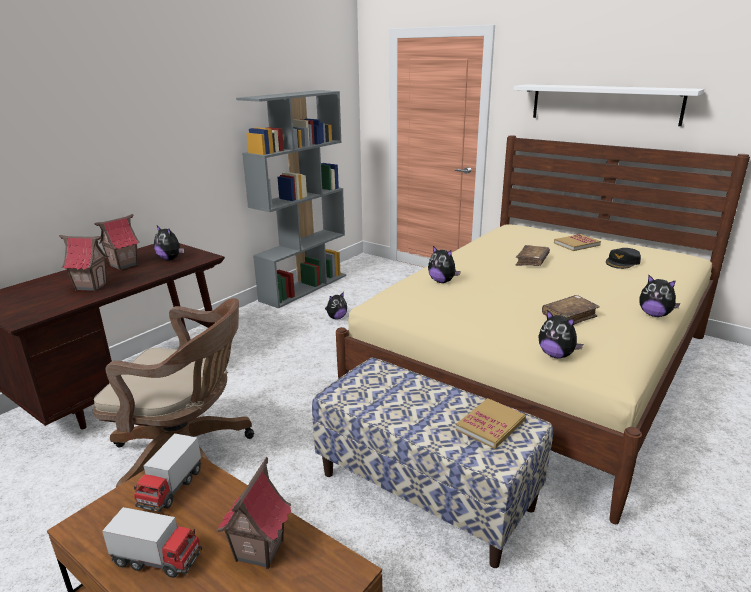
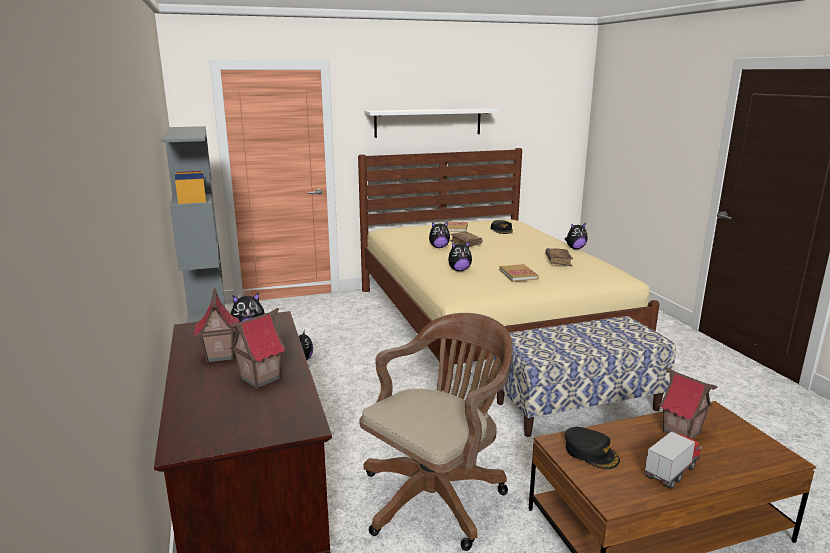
camera: 55 degrees left, 5 degrees down
(171, 488) = (591, 452): toy truck -> black cap
(491, 425) = (617, 329): book -> book (518, 274)
(556, 355) = (595, 279): plush toy -> plush toy (439, 247)

